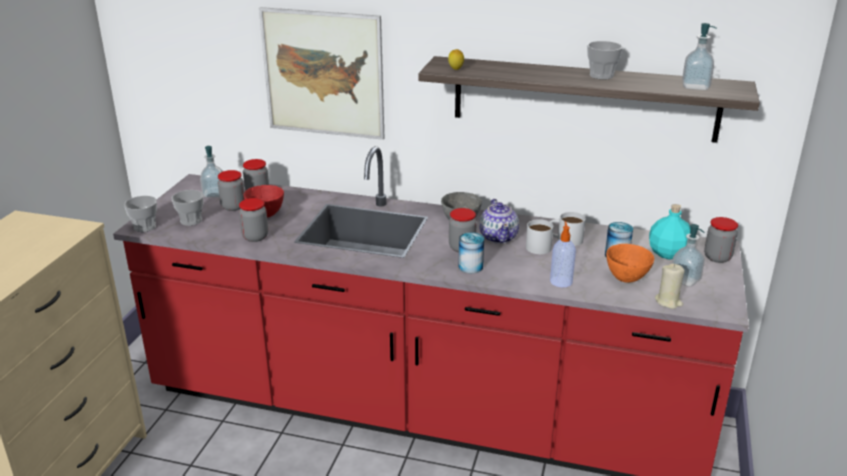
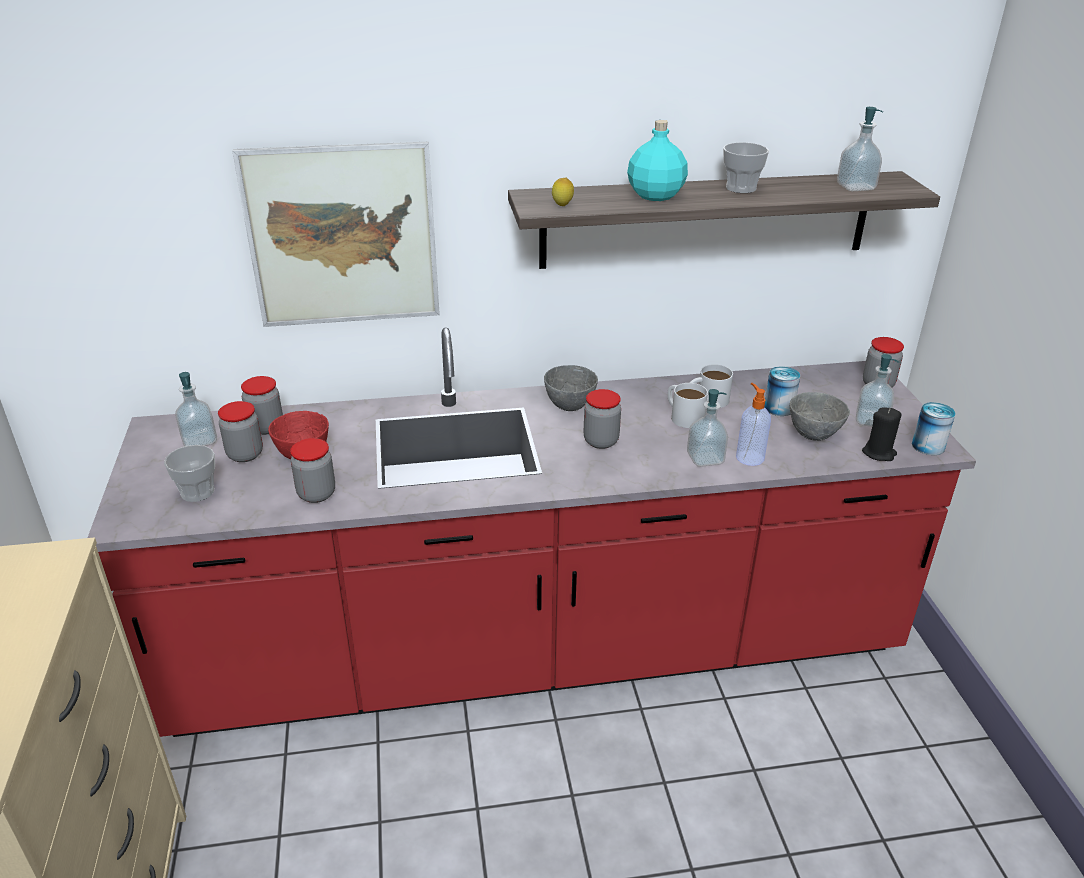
camera: 25 degrees left, 5 degrees up
(145, 227) = (130, 520): cup -> none
(470, 267) = (633, 465): can -> can (928, 446)
(498, 237) = (631, 415): teapot -> none
(527, 274) = (705, 458): none -> soap dispenser
(627, 278) = (813, 434): orange bowl -> grey bowl
(667, 253) = (827, 392): turquoise bottle -> turquoise bottle (655, 195)
(668, 302) = (879, 453): beige candle -> black candle

